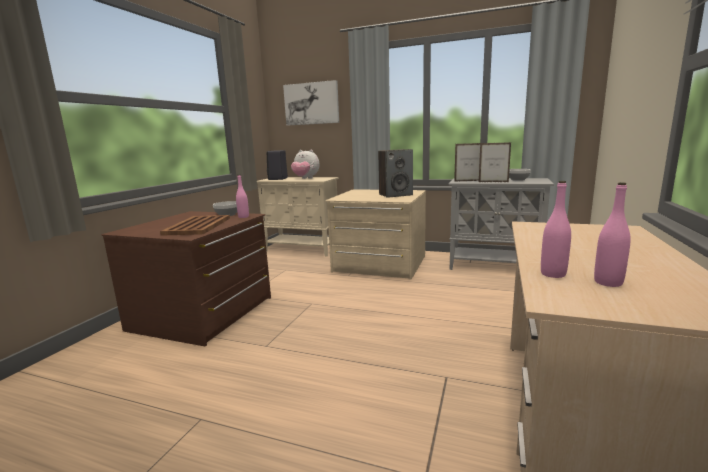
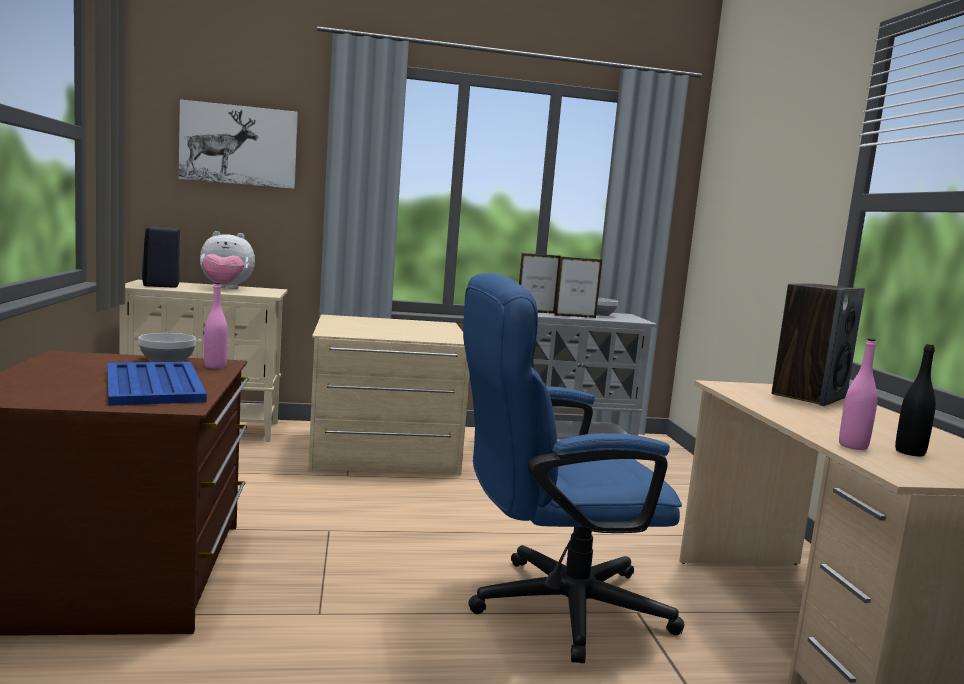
camera: 30 degrees left, 5 degrees down
(198, 226) = (154, 384): brown tray -> blue tray
(391, 363) = (551, 607): none -> blue office chair
(395, 195) = (424, 330): speaker -> speaker (808, 396)
(608, 282) = (910, 452): pink bottle -> black bottle

